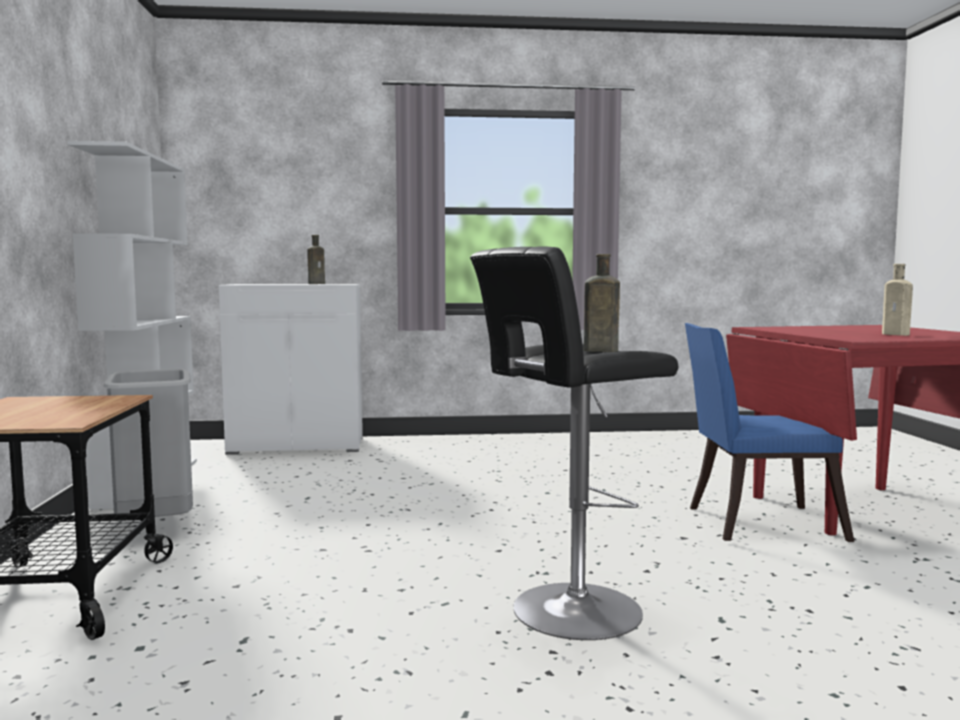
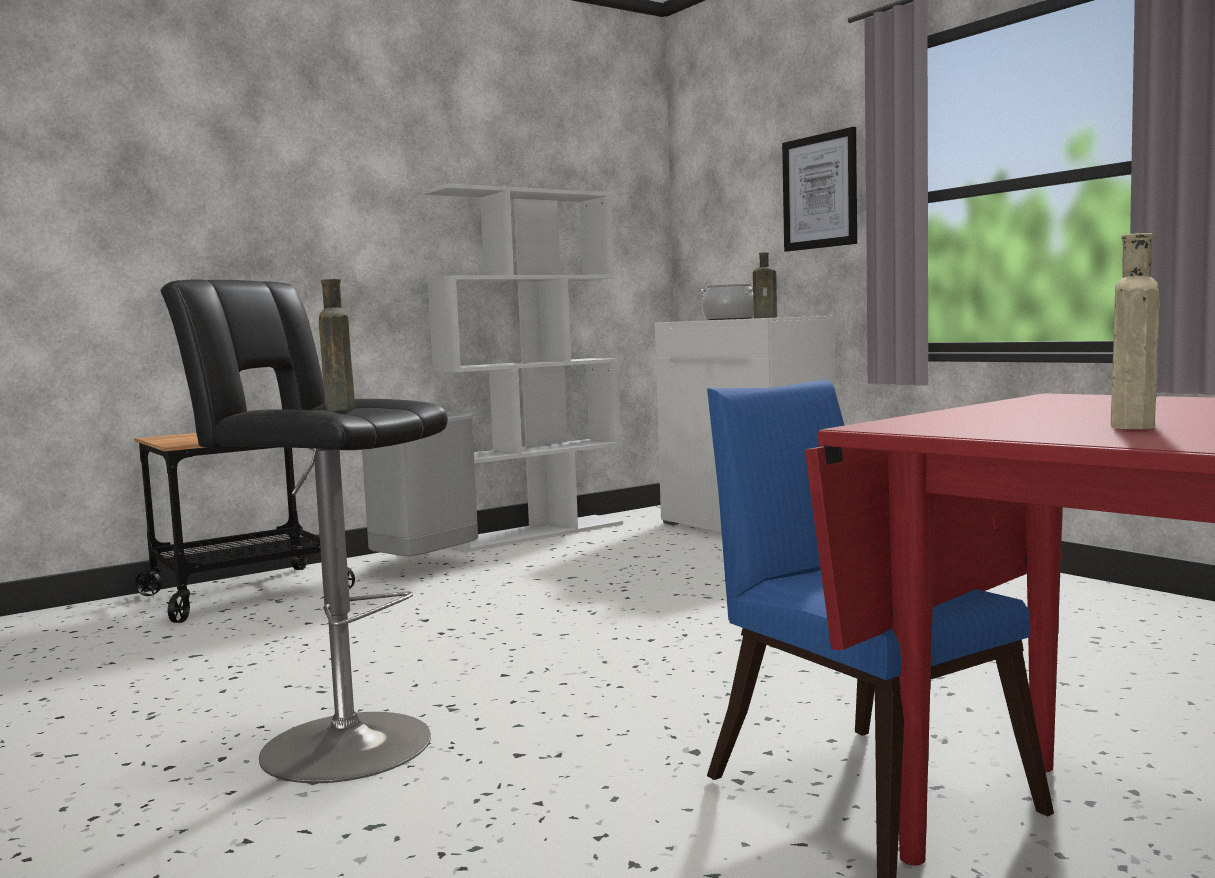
camera: 60 degrees right, 0 degrees up
(281, 284) = (730, 319): none -> cooking pot
(340, 194) = (820, 191): none -> picture

